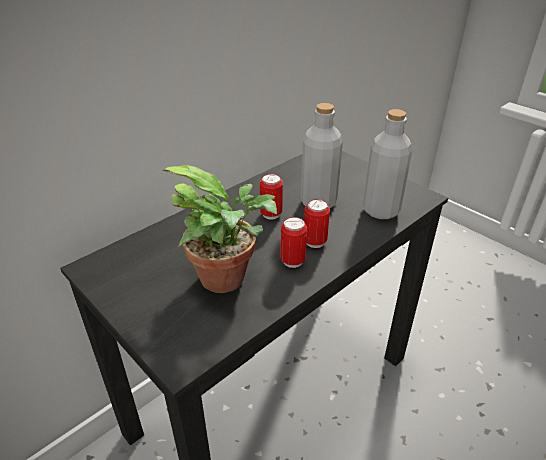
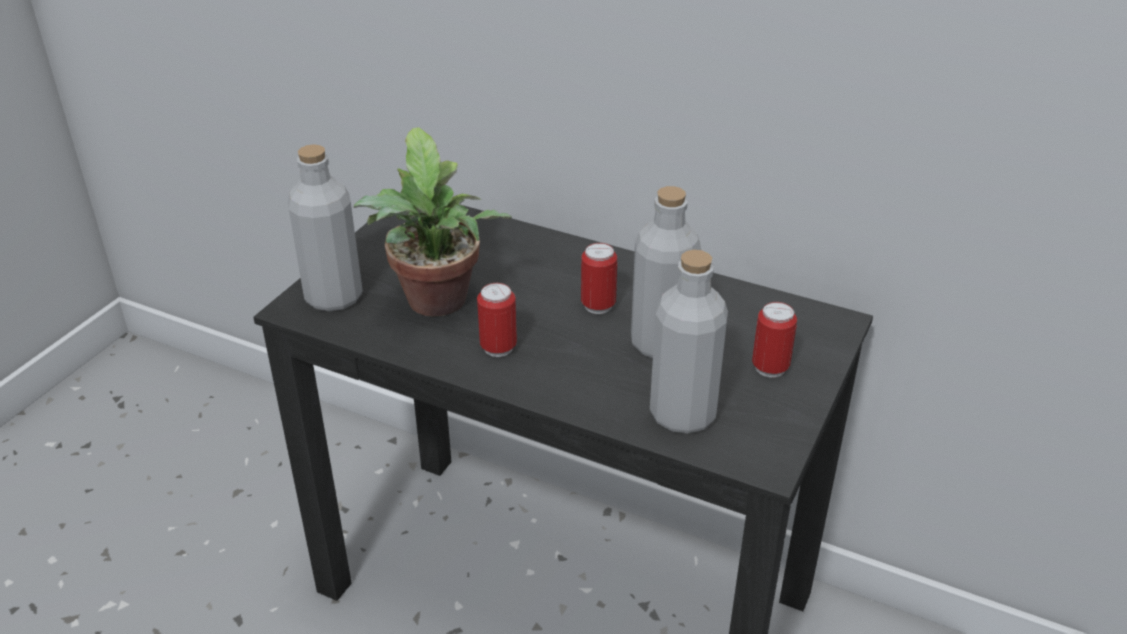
camera: 70 degrees right, 0 degrees up
(181, 334) = (333, 297): none -> grey bottle
(315, 242) = (553, 359): can -> can (770, 368)

